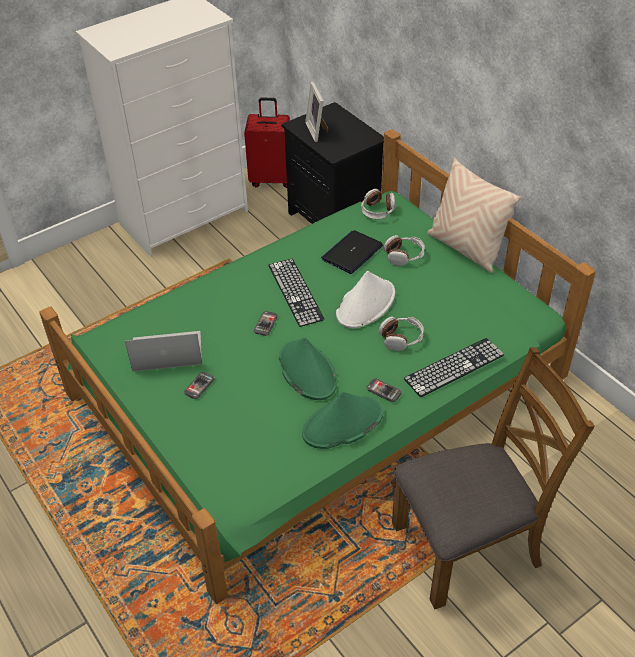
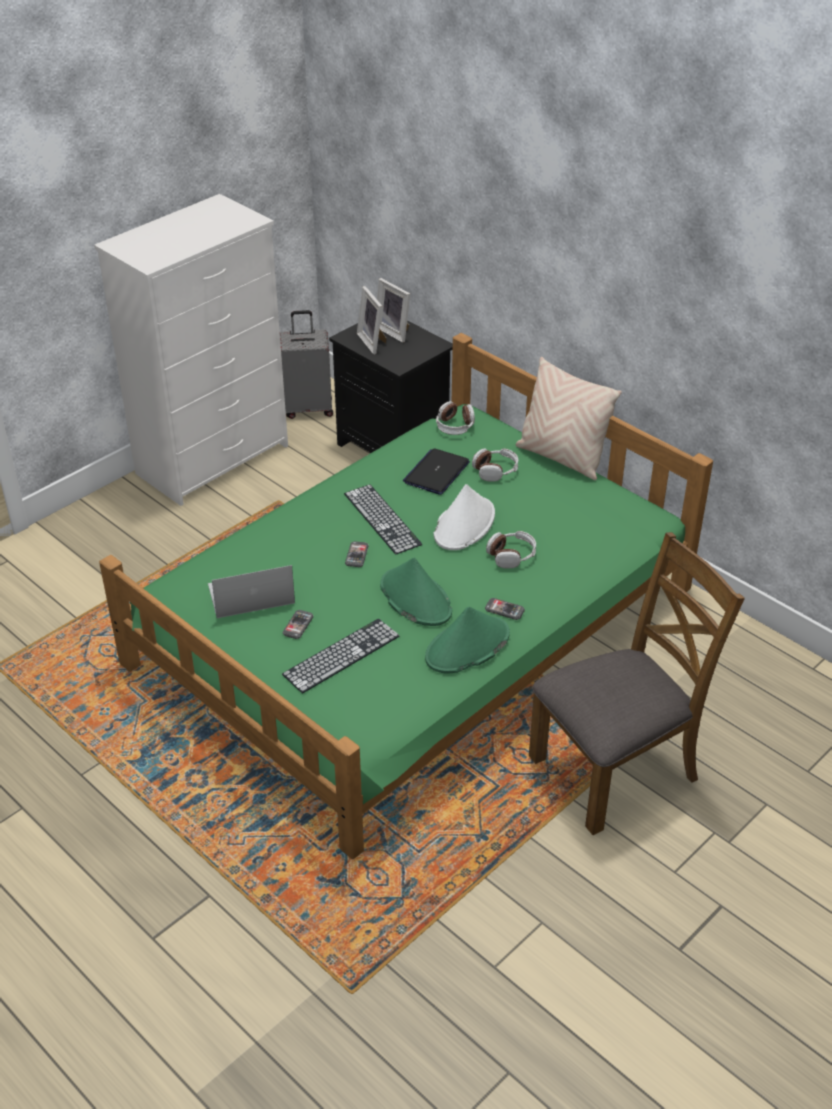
camera: 10 degrees left, 5 degrees down
(271, 179) = (308, 408): red suitcase -> grey suitcase
(338, 122) = (395, 331): none -> picture frame
(454, 367) = (575, 578): keyboard -> keyboard (341, 655)

